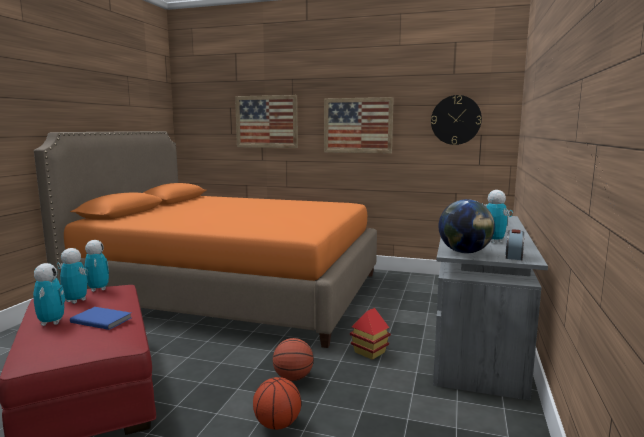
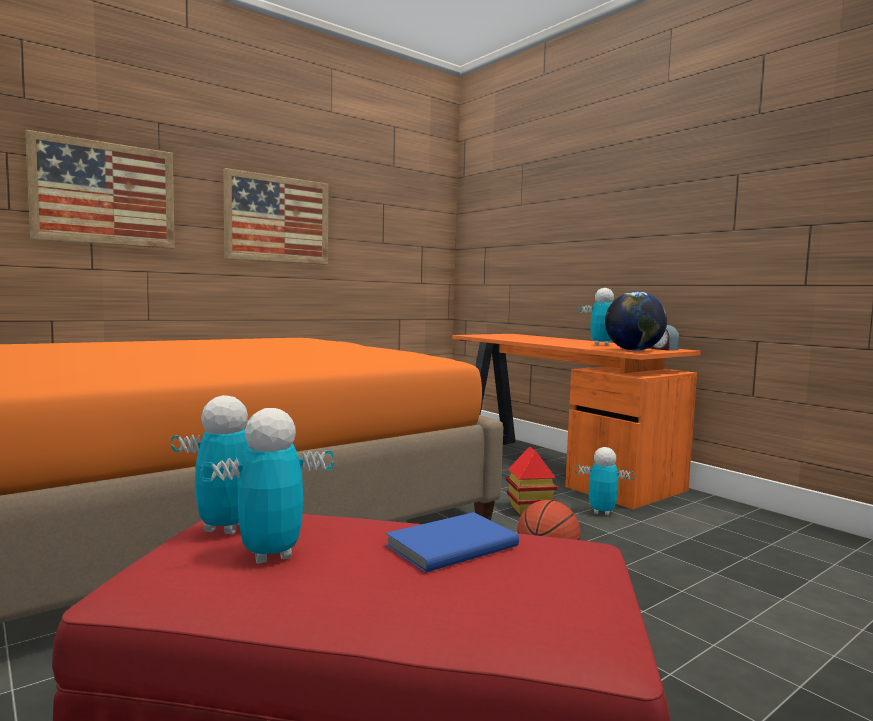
camera: 55 degrees left, 5 degrees down
(51, 322) = (391, 591): toy robot -> toy robot (601, 512)
(277, 424) = (658, 601): basketball -> none
(455, 120) = (398, 225): wall clock -> none
(478, 338) = (557, 467): grey desk -> orange desk

